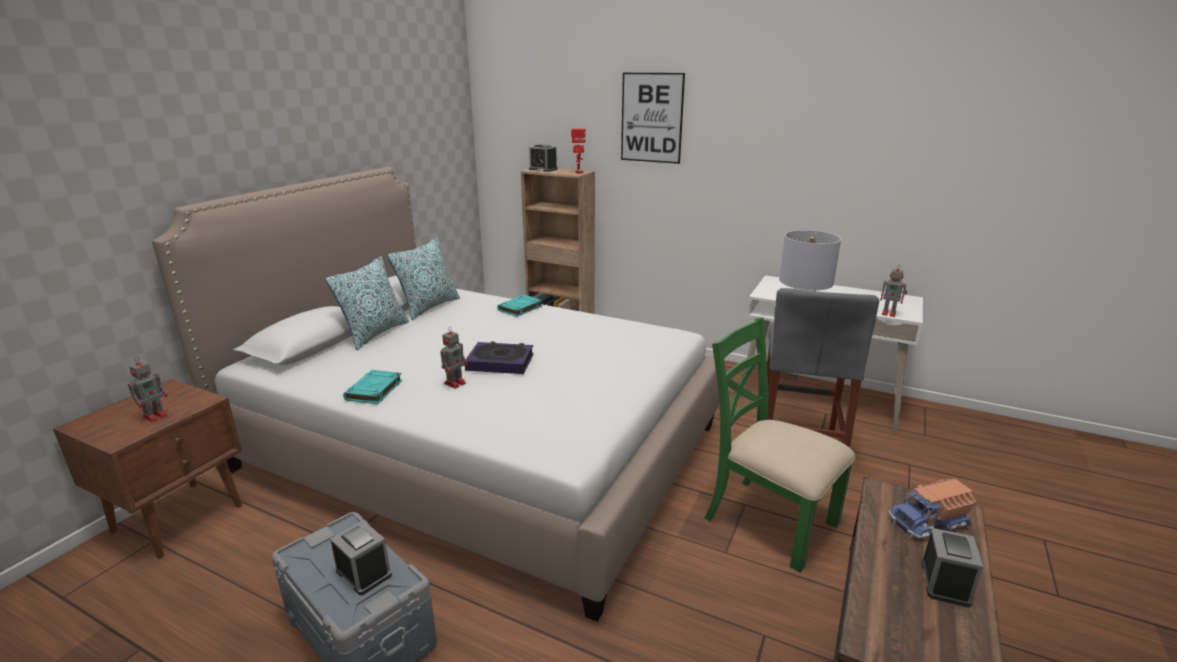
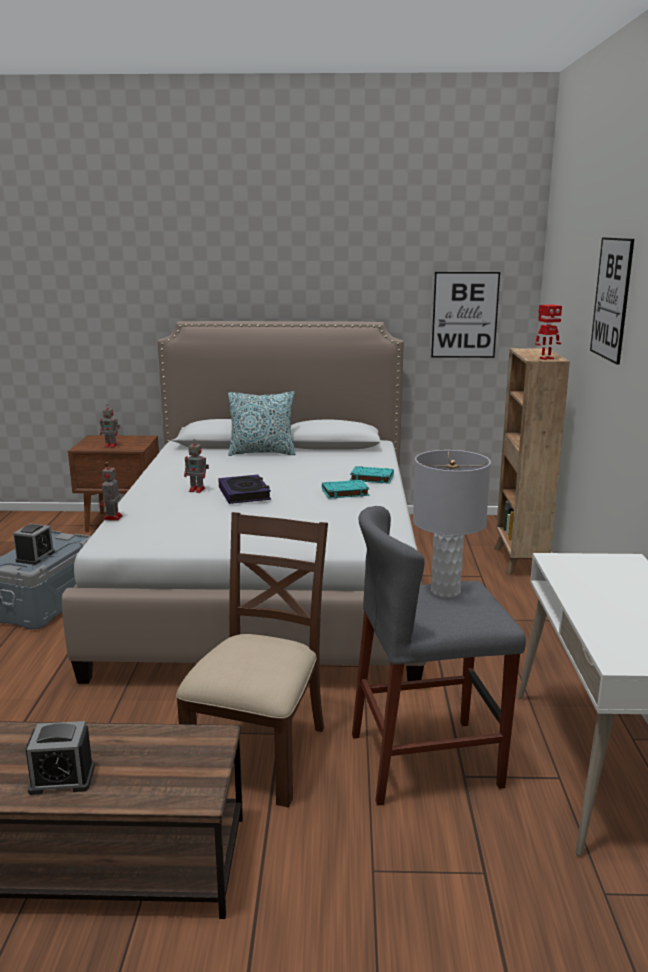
camera: 65 degrees right, 5 degrees down
(374, 391) = (168, 474): turquoise book -> turquoise book (344, 492)
(429, 307) = (333, 453): pillow -> none
(434, 150) = (465, 315): none -> picture
(543, 169) = (533, 351): alarm clock -> none
(769, 520) = (260, 753): green chair -> brown chair
(889, 313) = (605, 647): toy robot -> toy robot (112, 518)
(929, 522) = (166, 771): toy truck -> none

